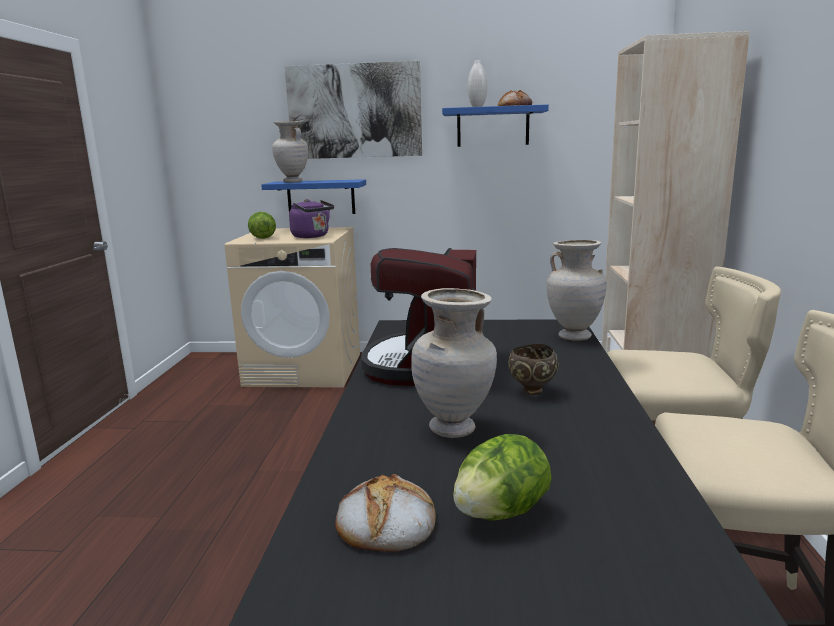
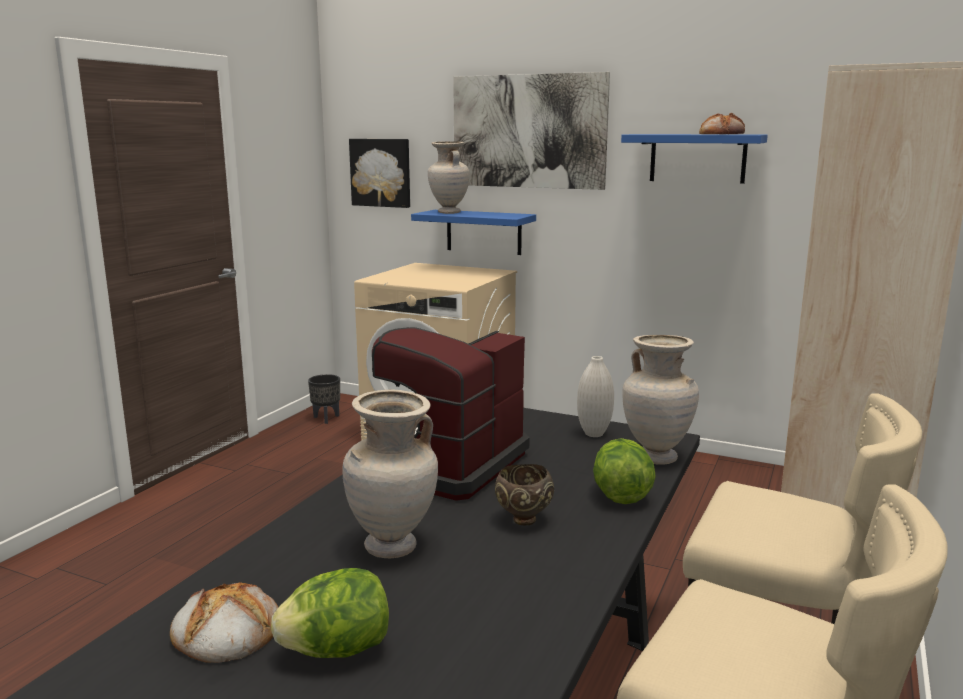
camera: 20 degrees right, 0 degrees up
(194, 373) = (326, 418): none -> black planter
(220, 152) = (381, 172): none -> picture
(262, 238) = (400, 277): lettuce -> lettuce (621, 495)
(312, 236) = (453, 281): purple kettle -> none
(477, 107) = (672, 134): white vase -> white vase (594, 434)

